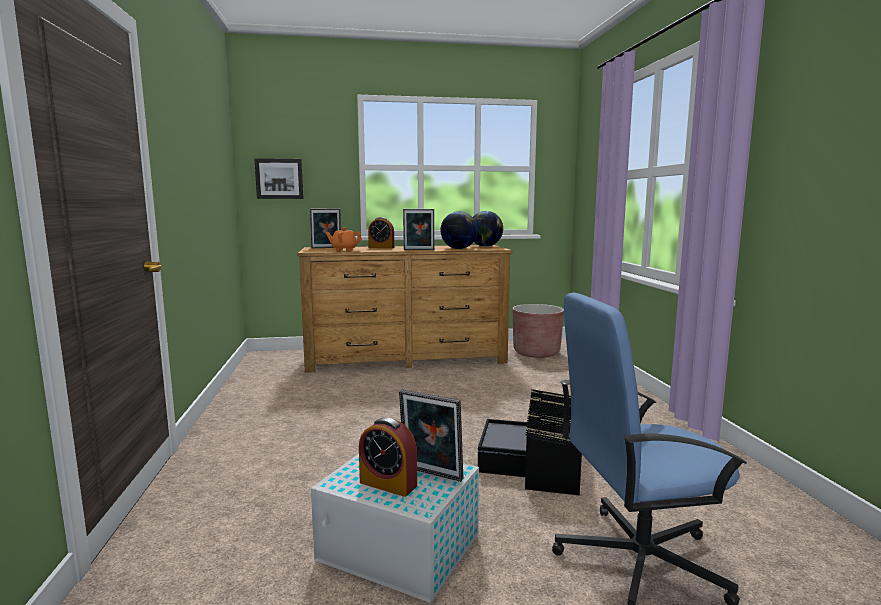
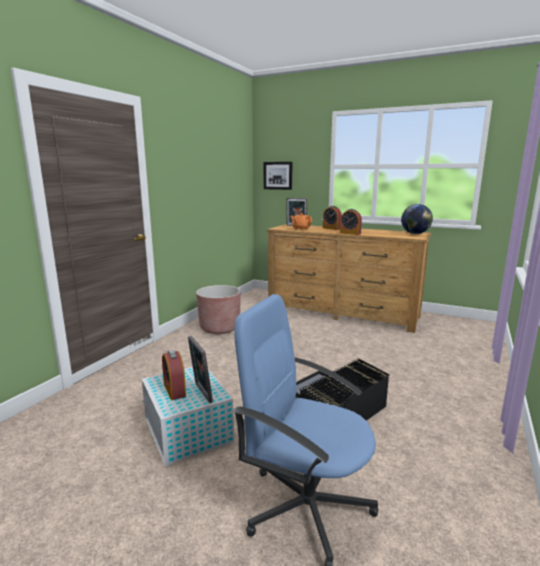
camera: 35 degrees right, 5 degrees up
(419, 250) = (350, 233): picture frame -> alarm clock
(458, 249) = (384, 234): globe -> none
(536, 353) = (452, 329): brown planter -> brown planter (219, 328)

